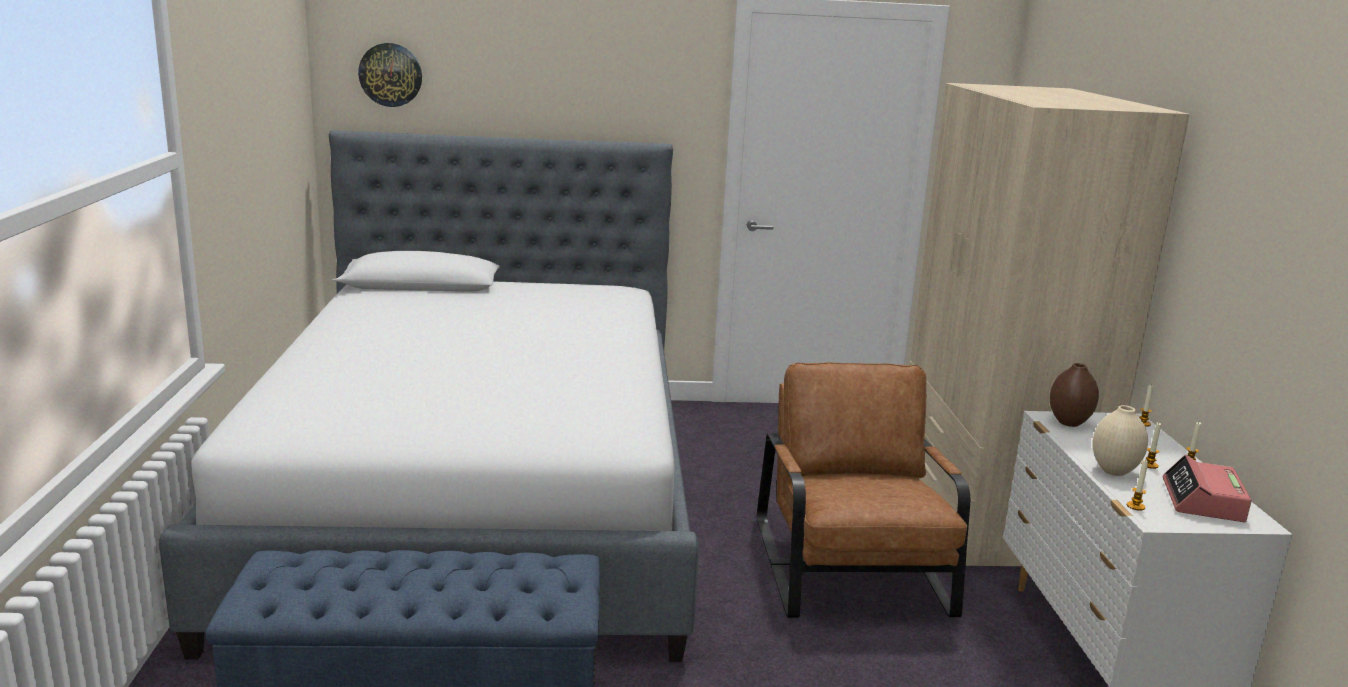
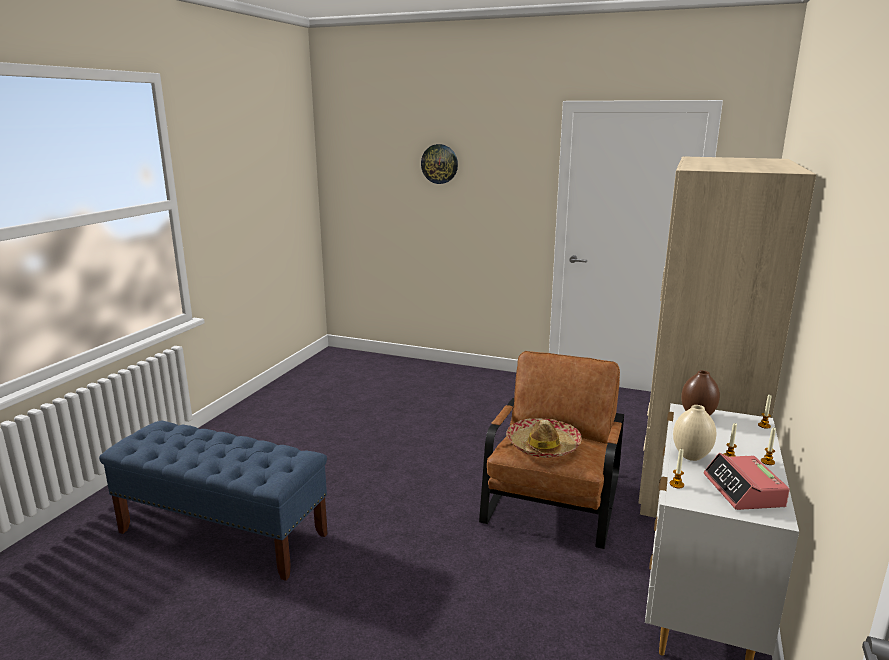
camera: 25 degrees right, 0 degrees up
(390, 75) = (356, 160): wall clock -> wall clock (439, 164)
(479, 498) = (356, 416): bed -> none
(869, 493) = (542, 446): none -> hat
(1203, 501) = (743, 491): alarm clock -> alarm clock turned 45 degrees counterclockwise

